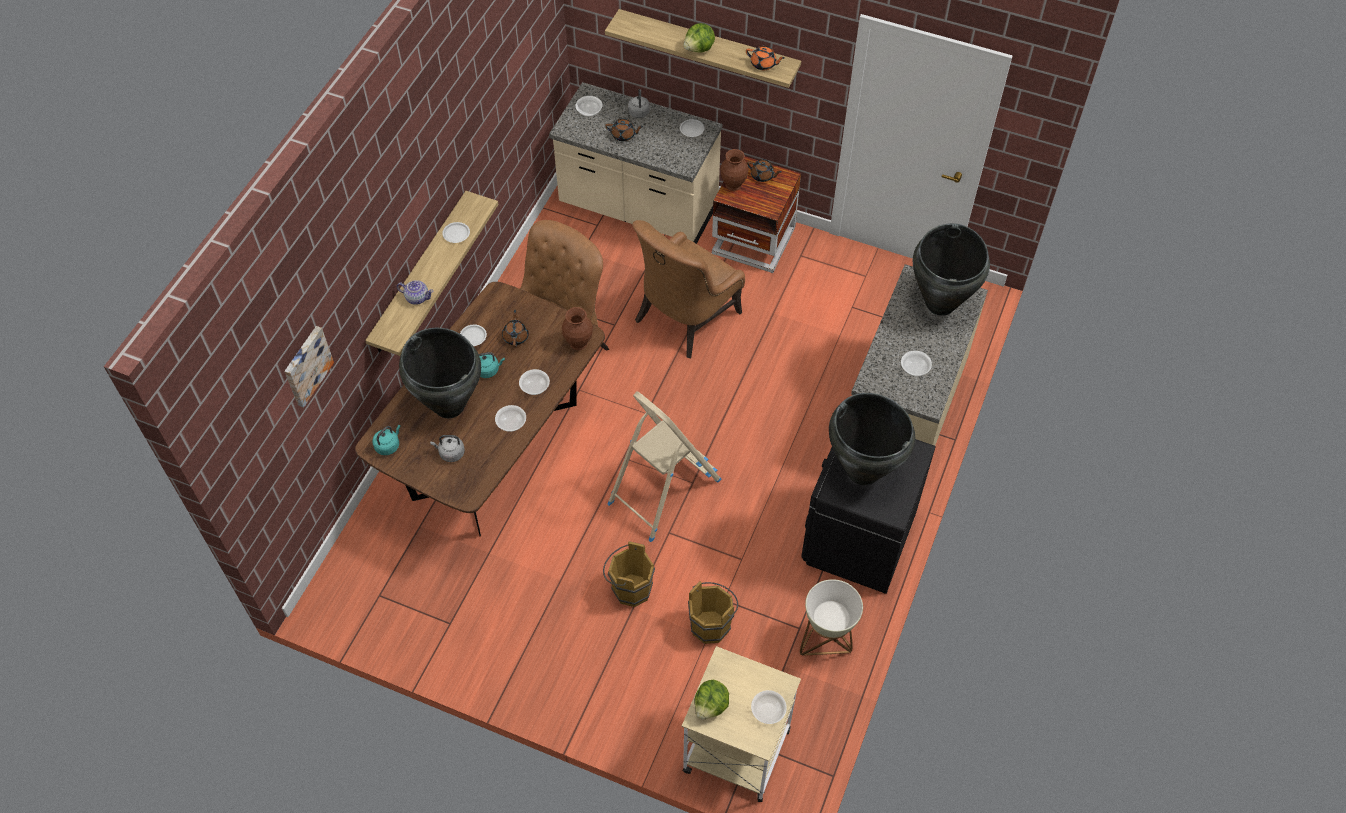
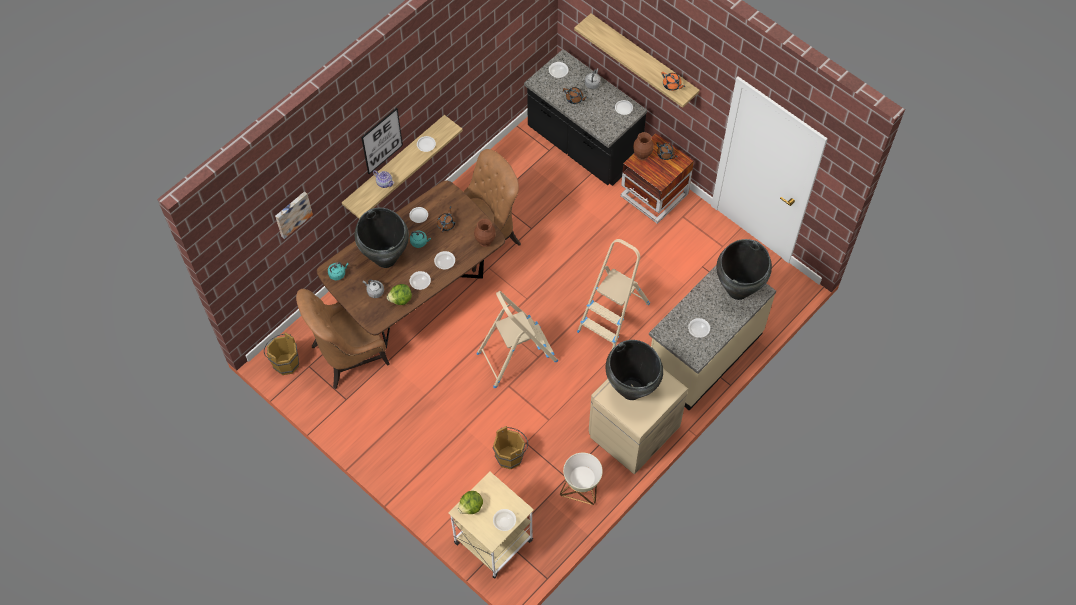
camera: 20 degrees right, 5 degrees up
(400, 235) = (382, 141): none -> picture
(629, 588) = (467, 414): brown bucket -> brown bucket (284, 362)
(638, 208) = (582, 146): beige counter -> black counter
(686, 317) = (582, 238): brown chair -> brown chair (348, 354)
(699, 49) = (632, 60): lettuce -> lettuce (401, 299)
(768, 403) = (613, 317): none -> beige step ladder
(857, 537) = (632, 430): black washing machine -> beige washing machine

